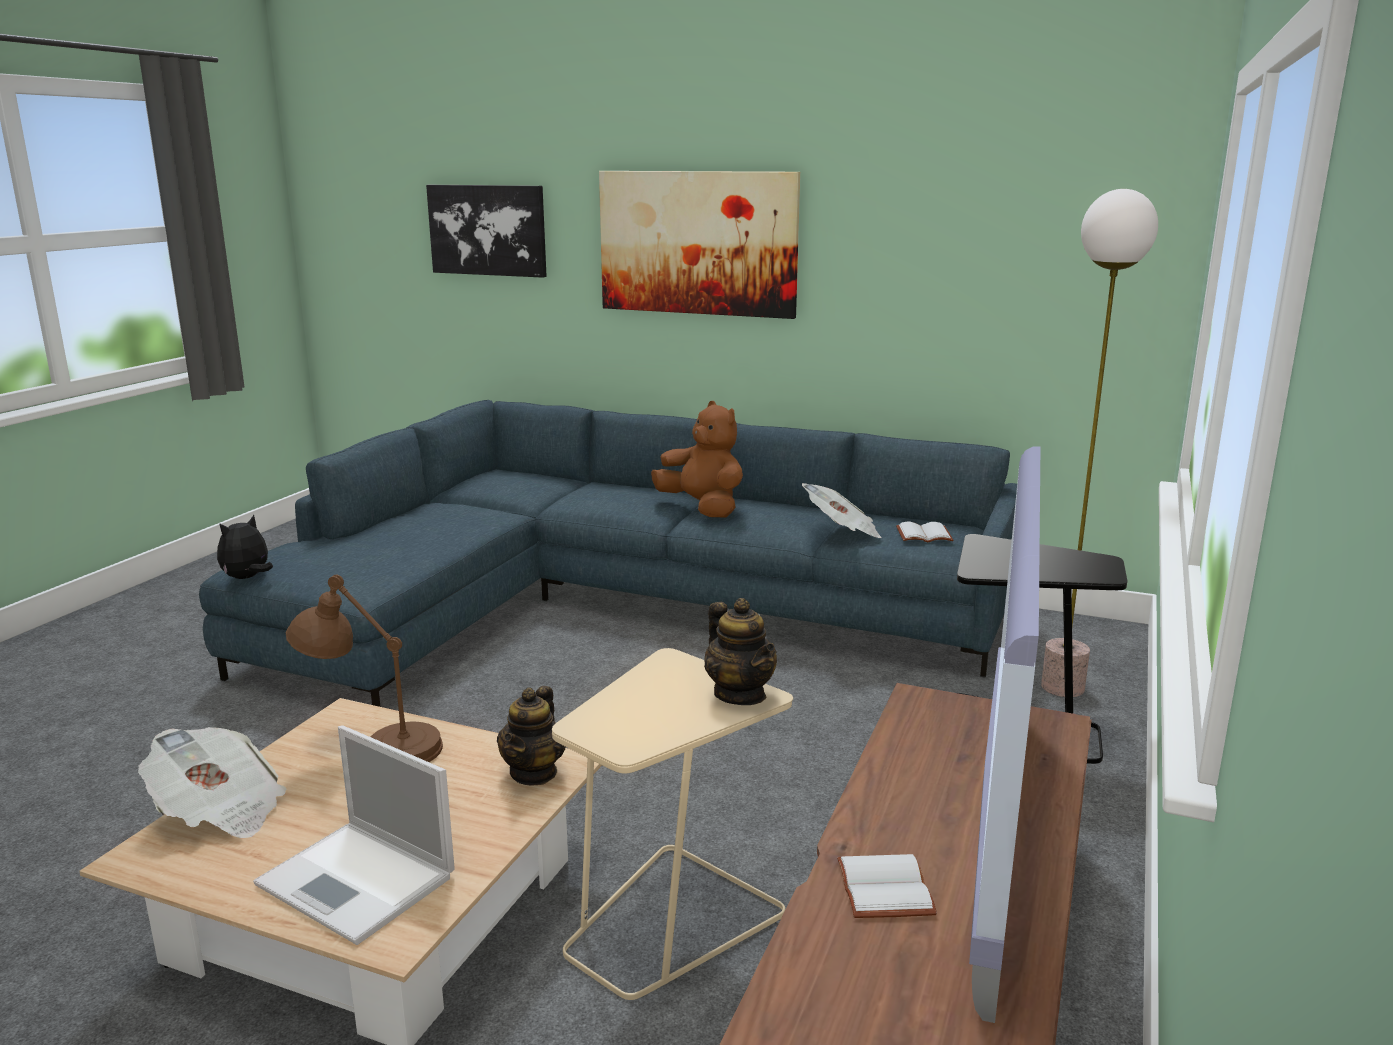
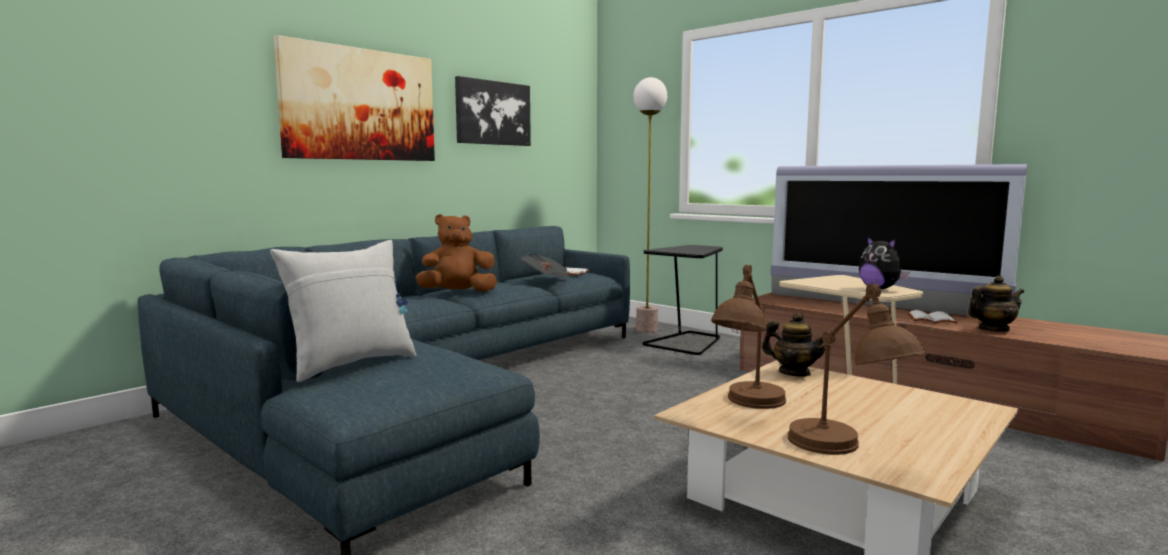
camera: 70 degrees left, 10 degrees down
(219, 811) = (846, 452): newspaper -> brown table lamp
(247, 578) = (385, 409): plush toy -> plush toy (880, 289)
(350, 540) = (351, 365): none -> grey pillow
(359, 881) = (930, 414): laptop -> none
(488, 230) = (136, 78): picture -> picture (493, 113)
(740, 694) = (840, 278): teapot -> teapot (993, 330)

